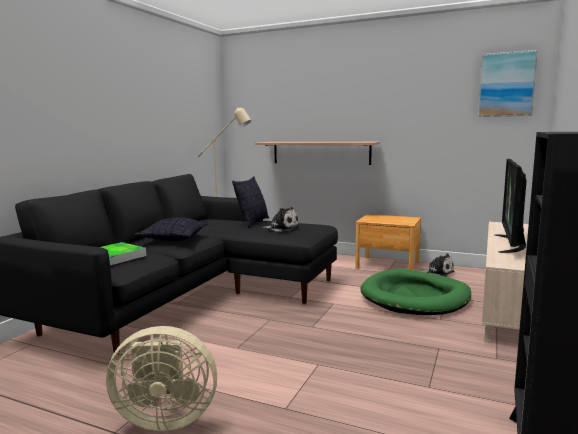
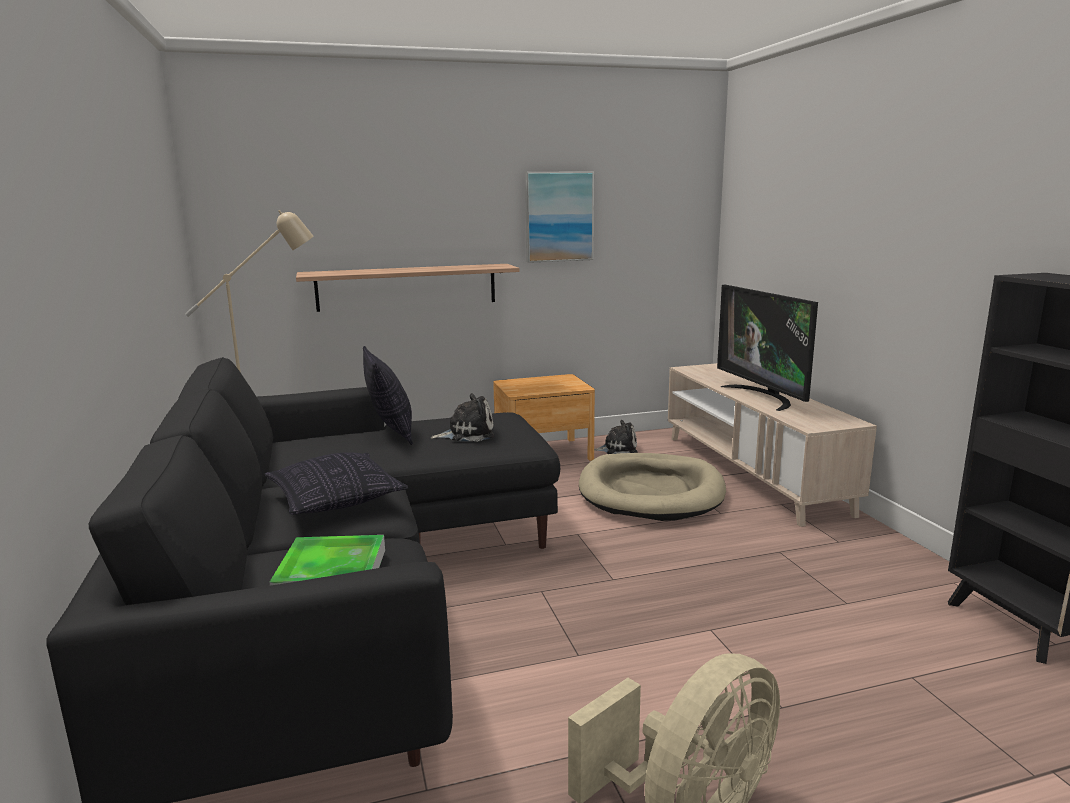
camera: 40 degrees left, 5 degrees up
(415, 297) = (650, 492): green dog bed -> beige dog bed
(506, 84) = (671, 179): picture -> picture (559, 217)

